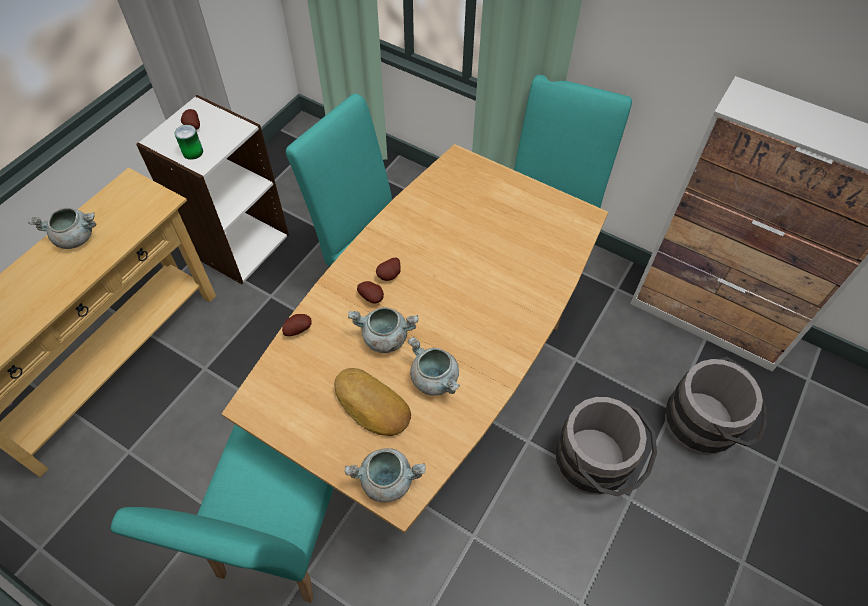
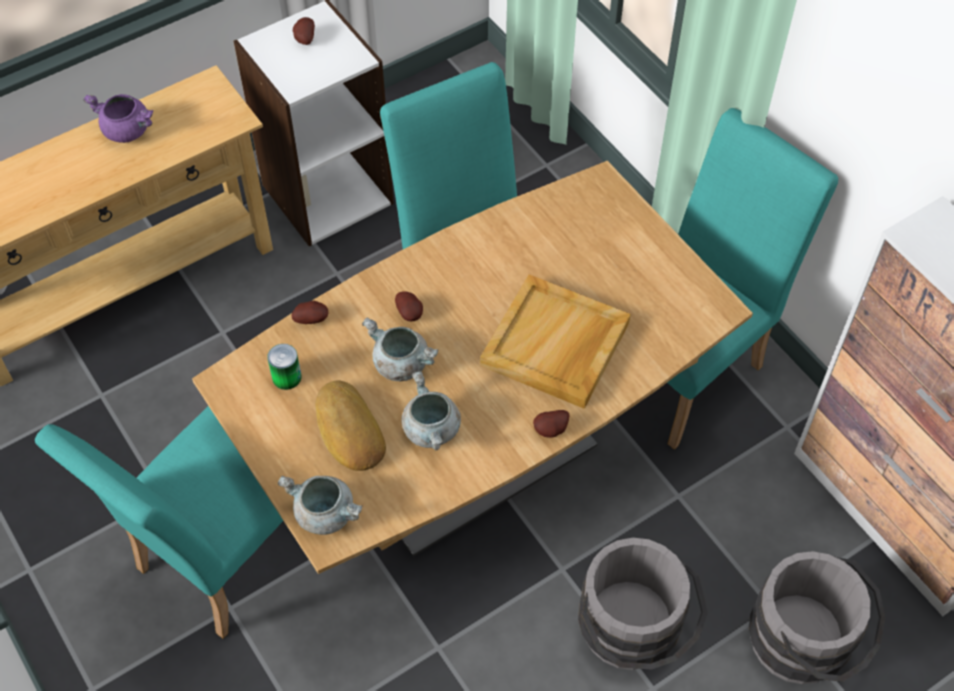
camera: 25 degrees right, 0 degrees up
(76, 237) = (128, 131): grey cooking pot -> purple cooking pot
(193, 152) = (291, 71): can -> can (286, 377)
(390, 276) = (443, 296): potato -> potato (552, 431)
(490, 281) = (556, 345): none -> beige tray

